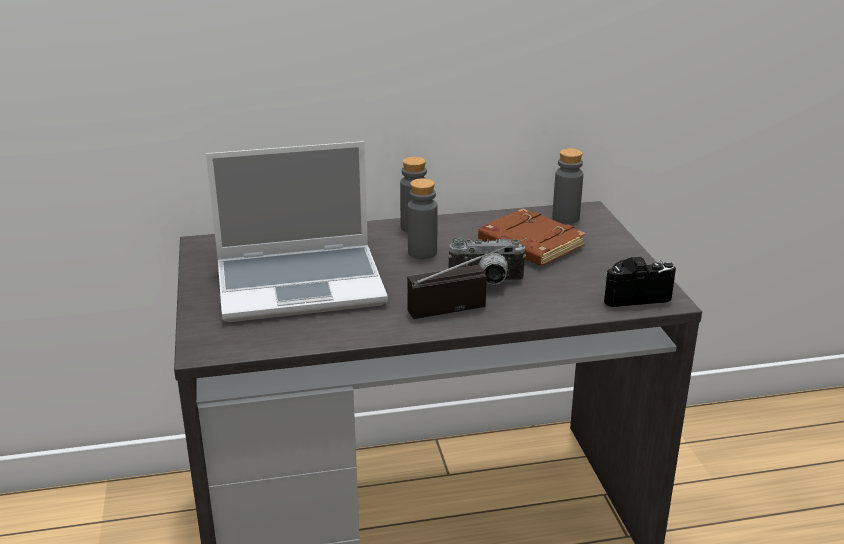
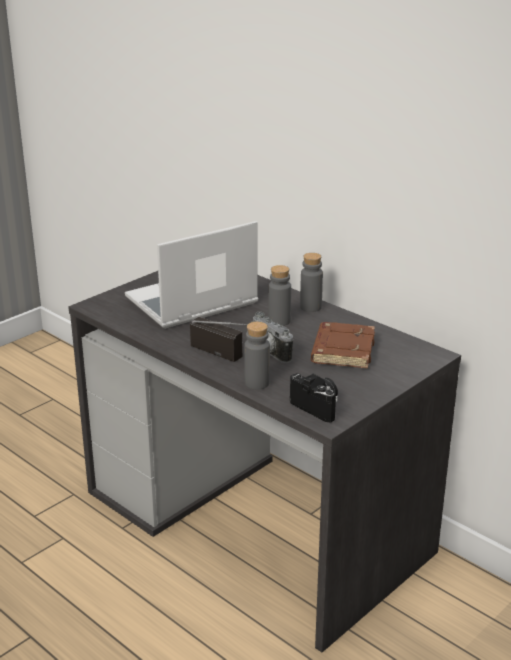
camera: 55 degrees right, 0 degrees up
(302, 284) = (191, 302): laptop -> laptop turned 105 degrees clockwise
(565, 218) = (407, 350): grey bottle -> grey bottle (257, 383)

